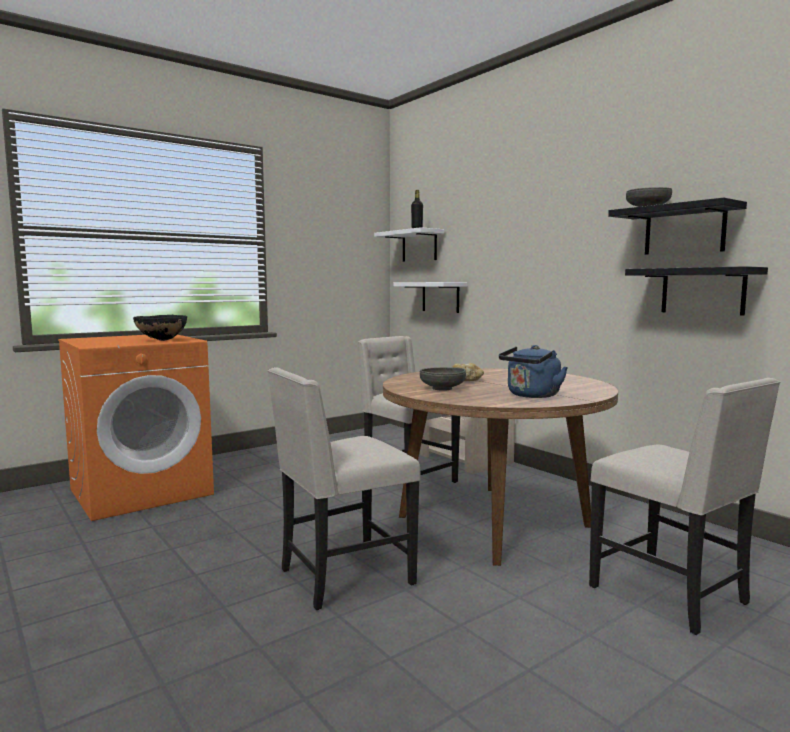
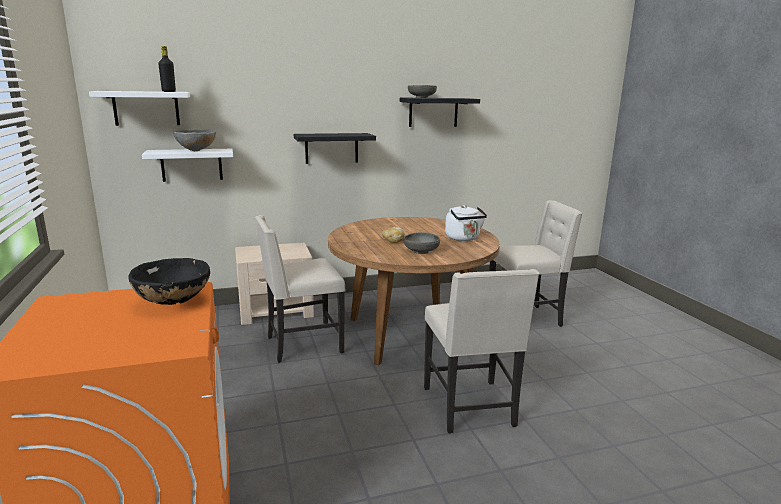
camera: 70 degrees left, 10 degrees up
(431, 281) = (196, 151): none -> grey bowl
(531, 395) = (463, 238): blue kettle -> white kettle
(702, 291) = (444, 150): black shelf -> black shelf (331, 148)

